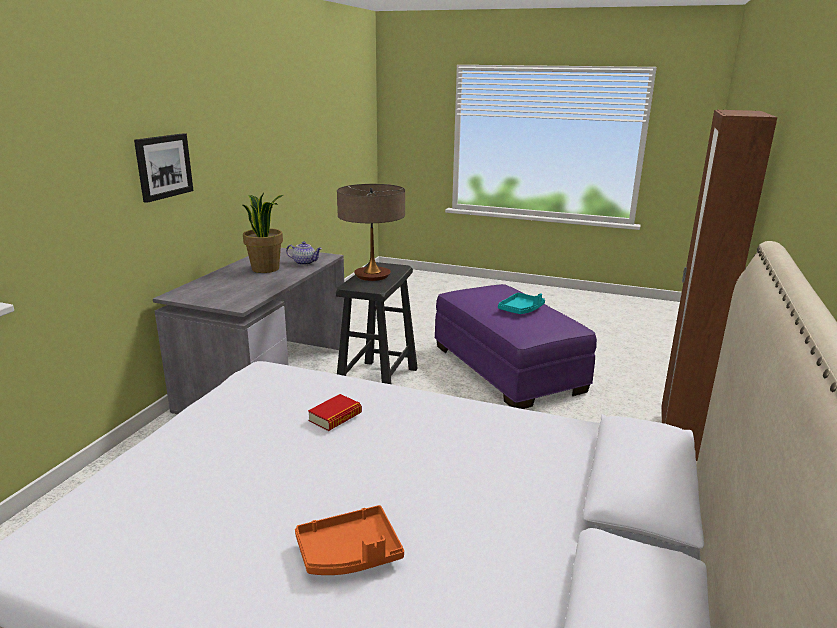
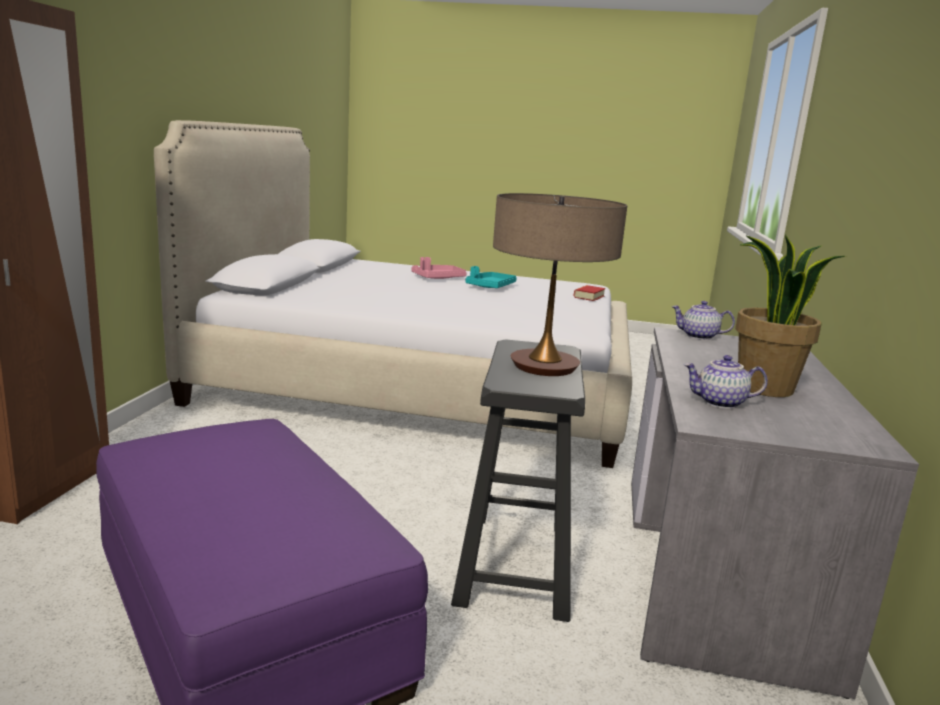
camera: 170 degrees right, 5 degrees down
(163, 166) = (870, 173): picture -> none
(226, 302) = (698, 336): none -> teapot
(335, 417) = (480, 304): book -> book (589, 296)
(349, 554) = (438, 278): orange tray -> pink tray
(521, 310) = (224, 475): turquoise tray -> turquoise tray (490, 287)

